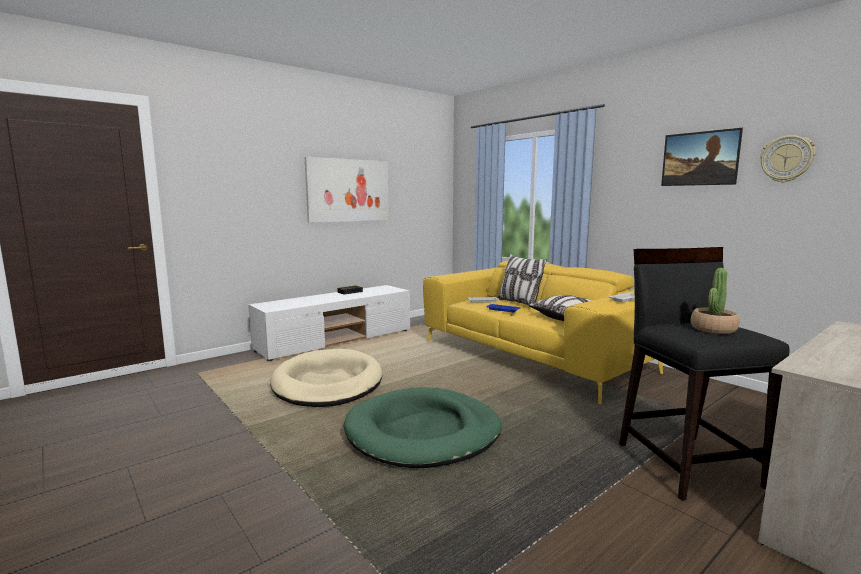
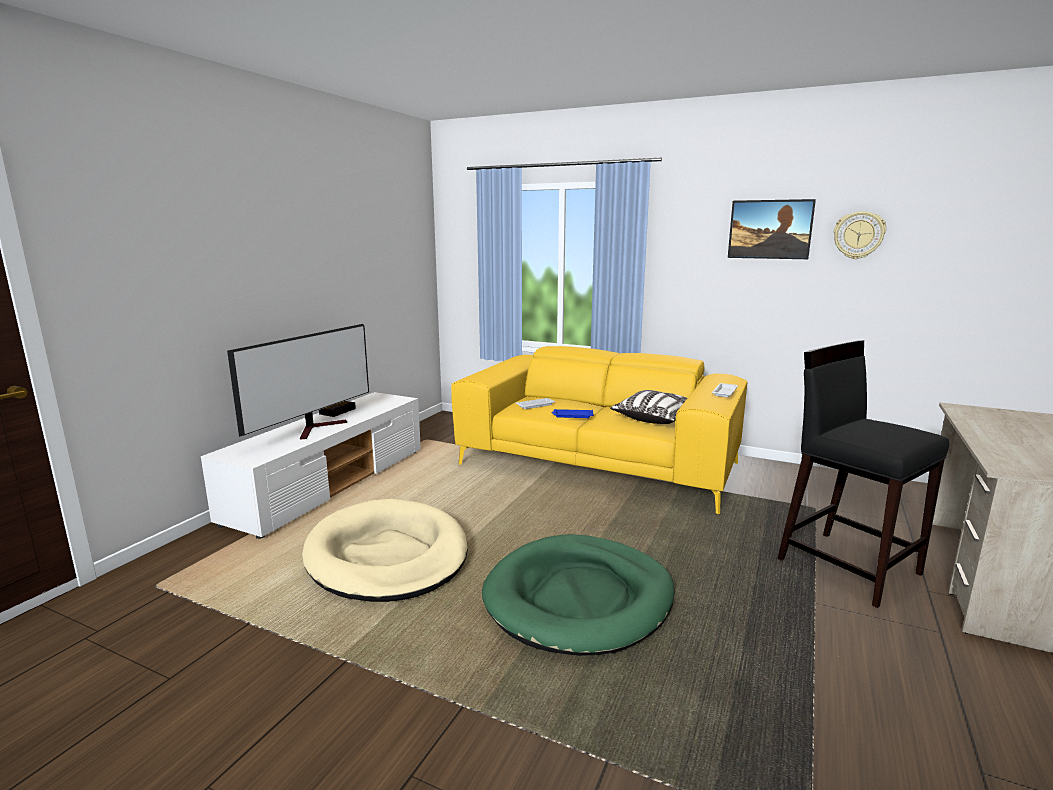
camera: 25 degrees left, 5 degrees up
(326, 298) = (318, 428): none -> television
(348, 190) = (318, 262): picture -> none
(519, 303) = (576, 402): pillow -> none
(713, 329) = (883, 430): potted plant -> none

